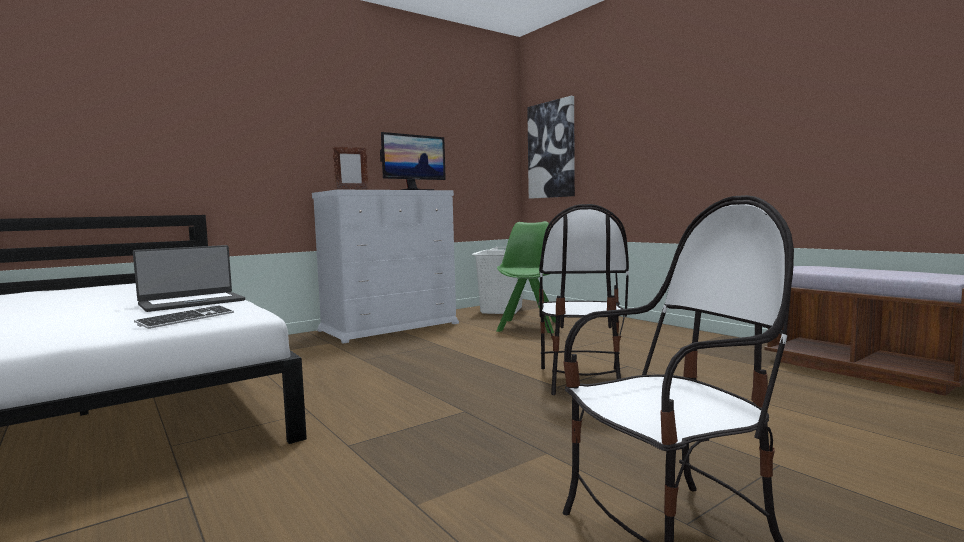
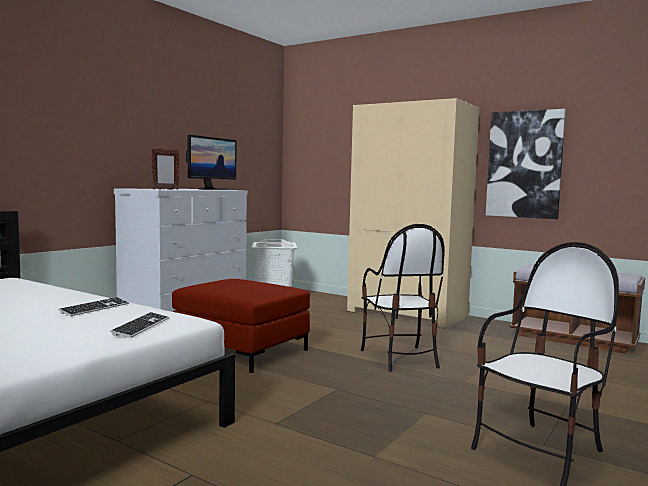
camera: 20 degrees left, 0 degrees up
(192, 302) = (95, 308): laptop -> keyboard
(406, 361) = (240, 350): none -> red ottoman
(529, 326) = (313, 313): green chair -> none
(551, 150) = (315, 153): picture -> picture (524, 164)
(644, 330) = (408, 313): none -> beige wardrobe

